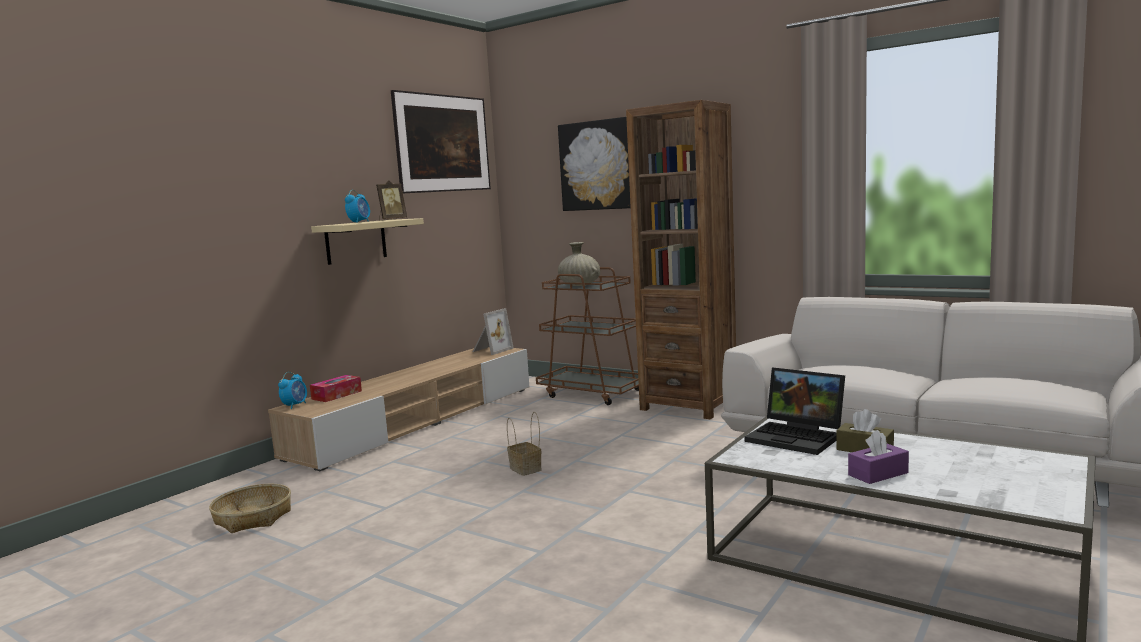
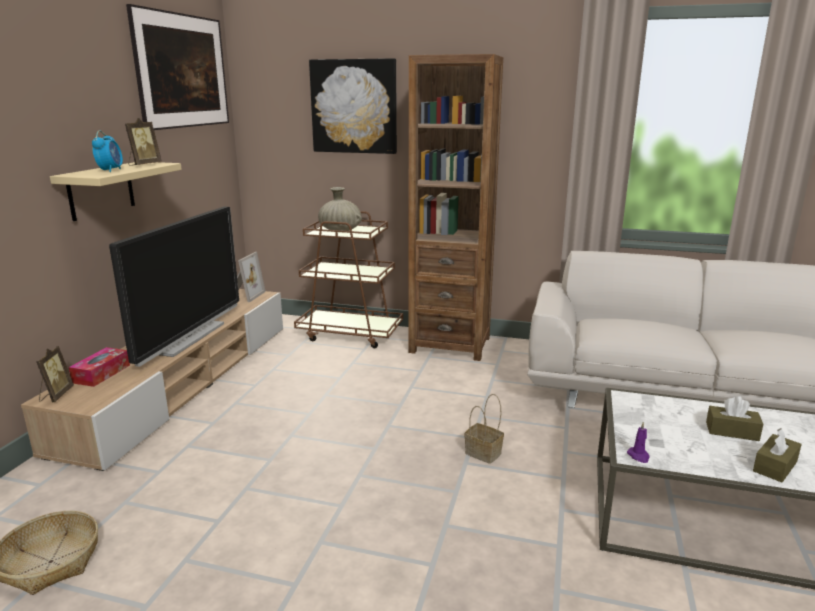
camera: 20 degrees left, 10 degrees up
(295, 405) = (56, 395): alarm clock -> picture frame
(420, 376) = (188, 338): none -> television
(526, 469) = (345, 443): basket -> basket (484, 453)
(739, 458) = (638, 456): none -> purple candle
(798, 437) = (661, 418): laptop -> none
(878, 474) = (775, 466): purple tissue box -> brown tissue box

